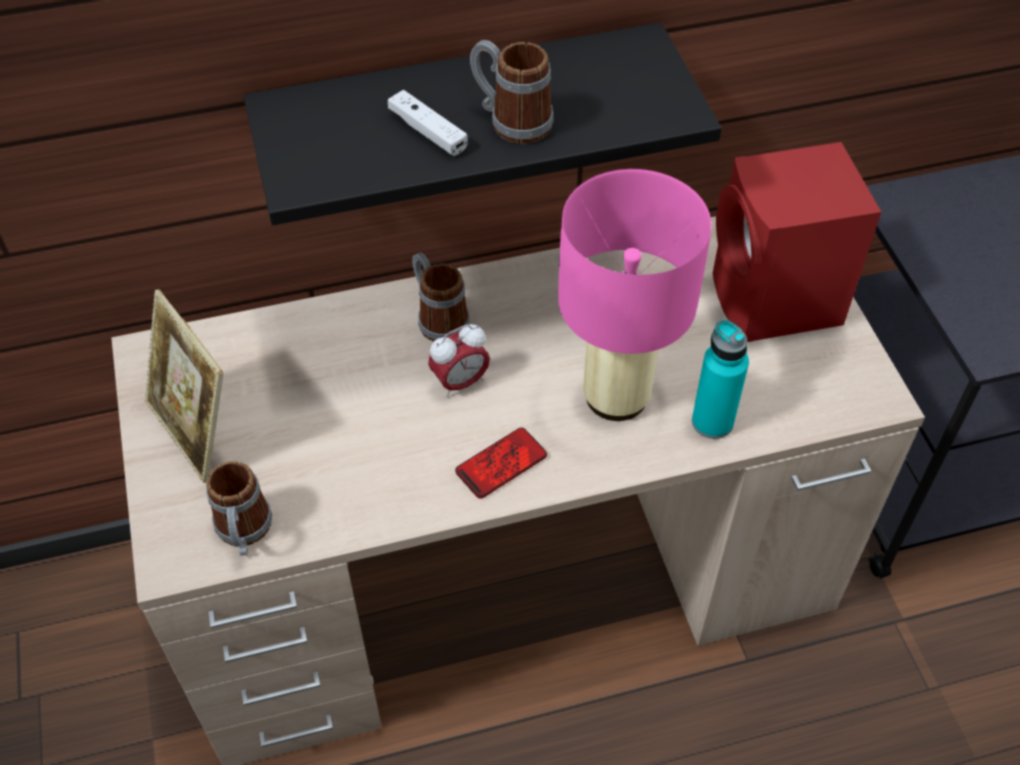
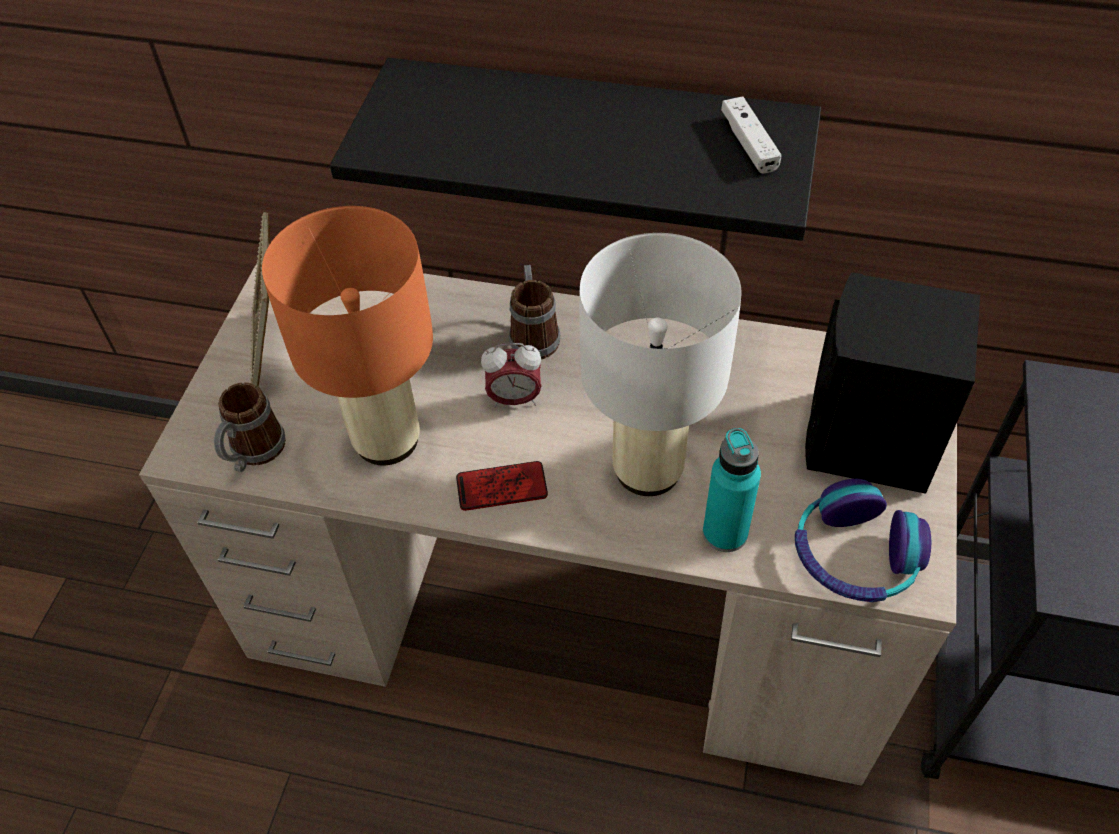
camera: 30 degrees right, 0 degrees up
(368, 468) = (387, 441): none -> orange table lamp
(428, 131) = (517, 139): white game controller -> white game controller (749, 143)
(511, 120) = (600, 152): mug -> none
(617, 397) = (648, 471): pink table lamp -> white table lamp
(776, 303) = (867, 444): red speaker -> black speaker
(821, 396) = (855, 555): none -> headphones

